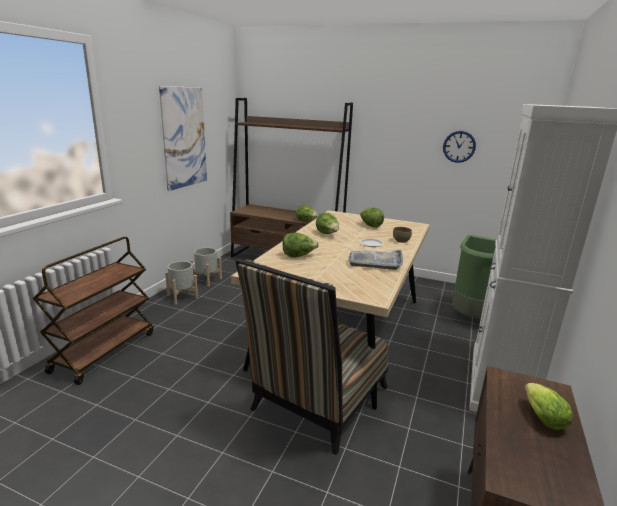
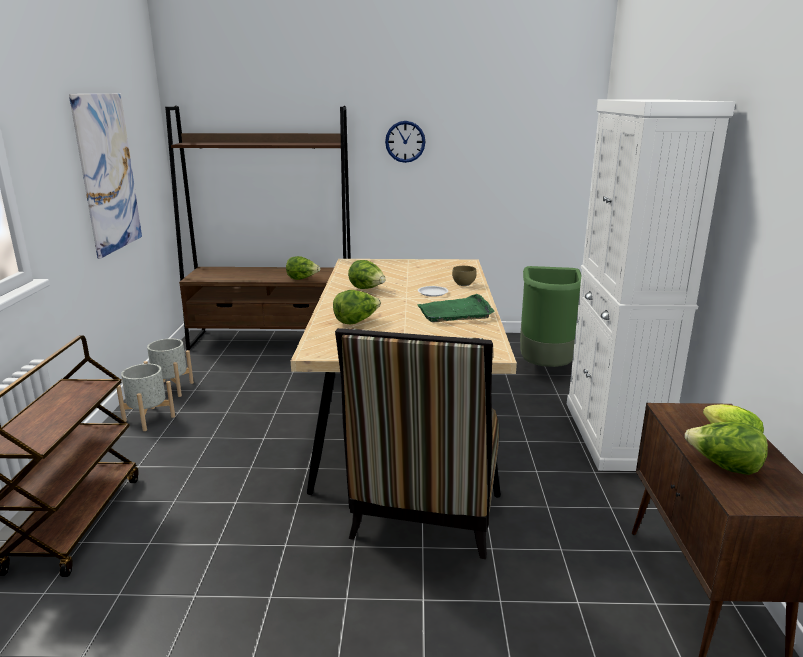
camera: 20 degrees left, 0 degrees up
(370, 226) = (411, 271): lettuce -> lettuce (723, 467)
(375, 261) = (455, 312): grey tray -> green tray
(459, 146) = (492, 156): wall clock -> wall clock (405, 141)

